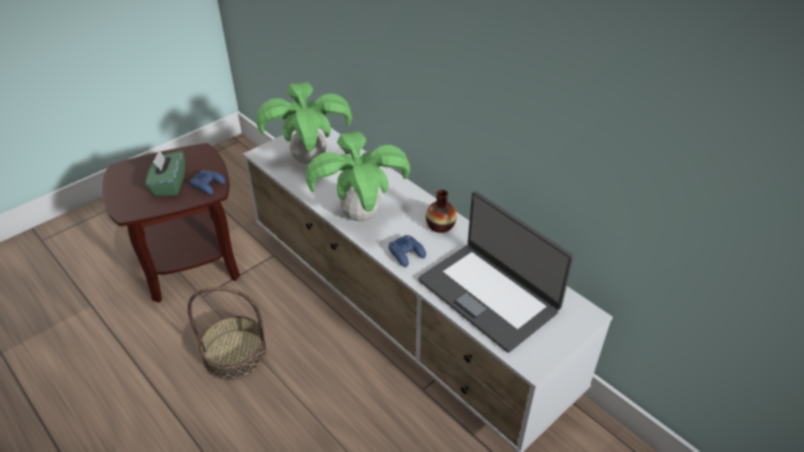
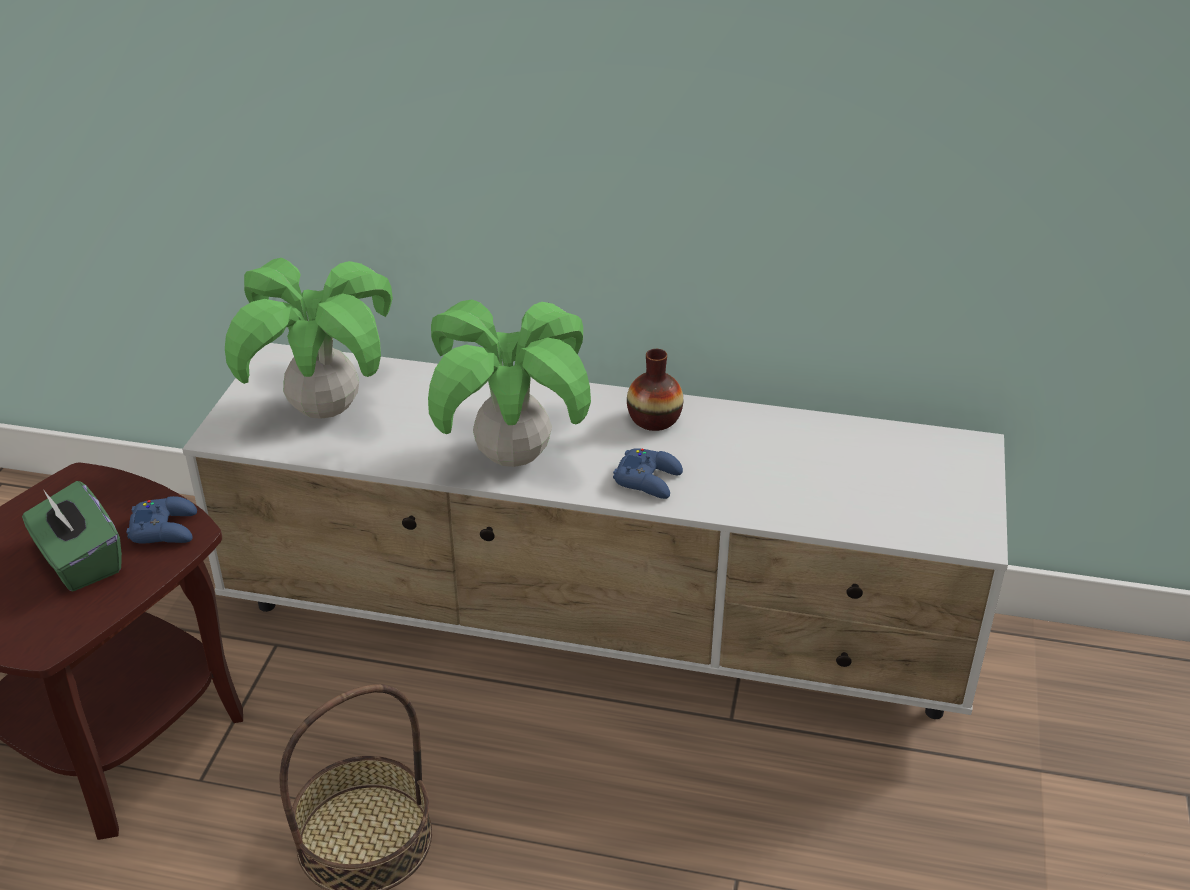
camera: 35 degrees left, 5 degrees down
(489, 294) = (825, 480): laptop -> none

